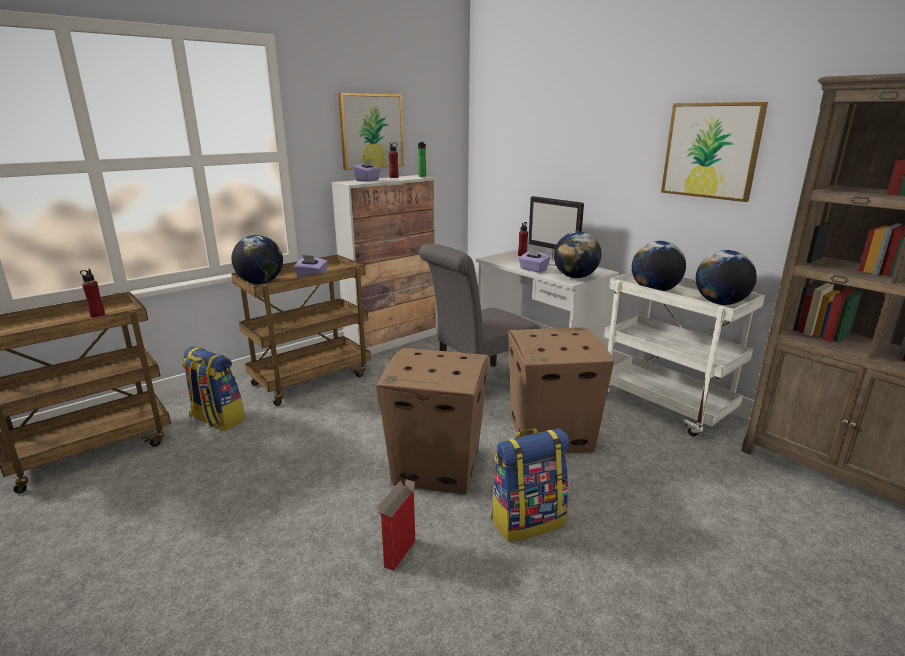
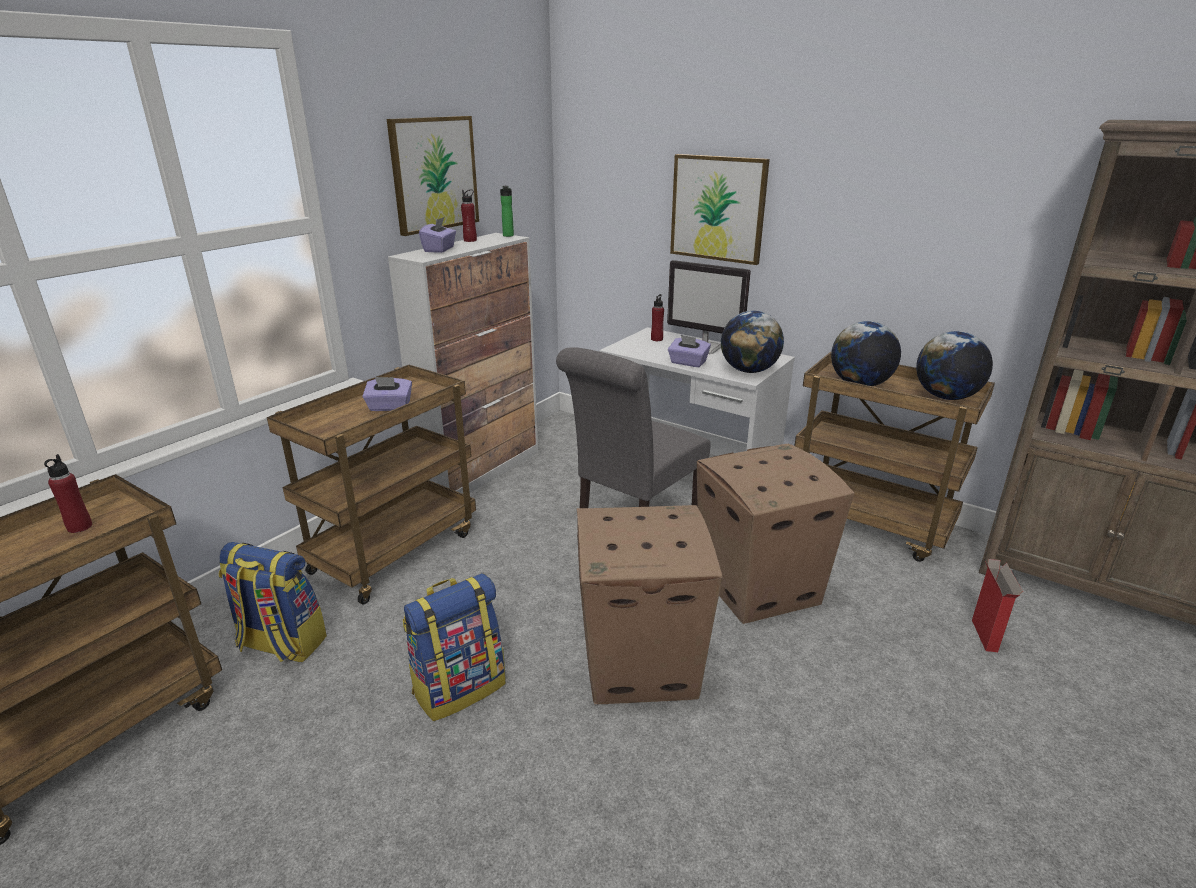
camera: 15 degrees left, 5 degrees up
(260, 282) = (317, 427): globe -> none
(399, 554) = (658, 811): cardboard box -> cardboard box (985, 636)
(527, 520) = (791, 722): backpack -> backpack (459, 687)
(665, 406) = (870, 524): white cart -> brown cart
(711, 150) = (923, 202): picture -> picture (718, 208)

